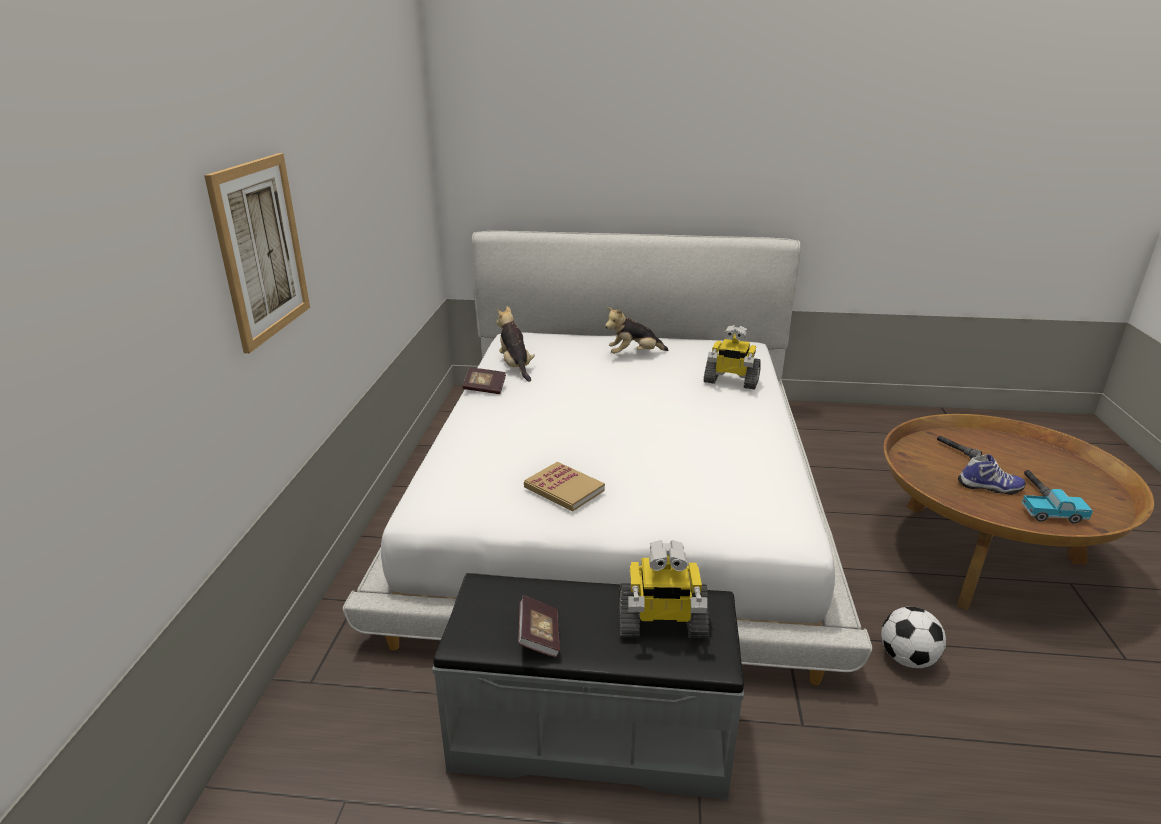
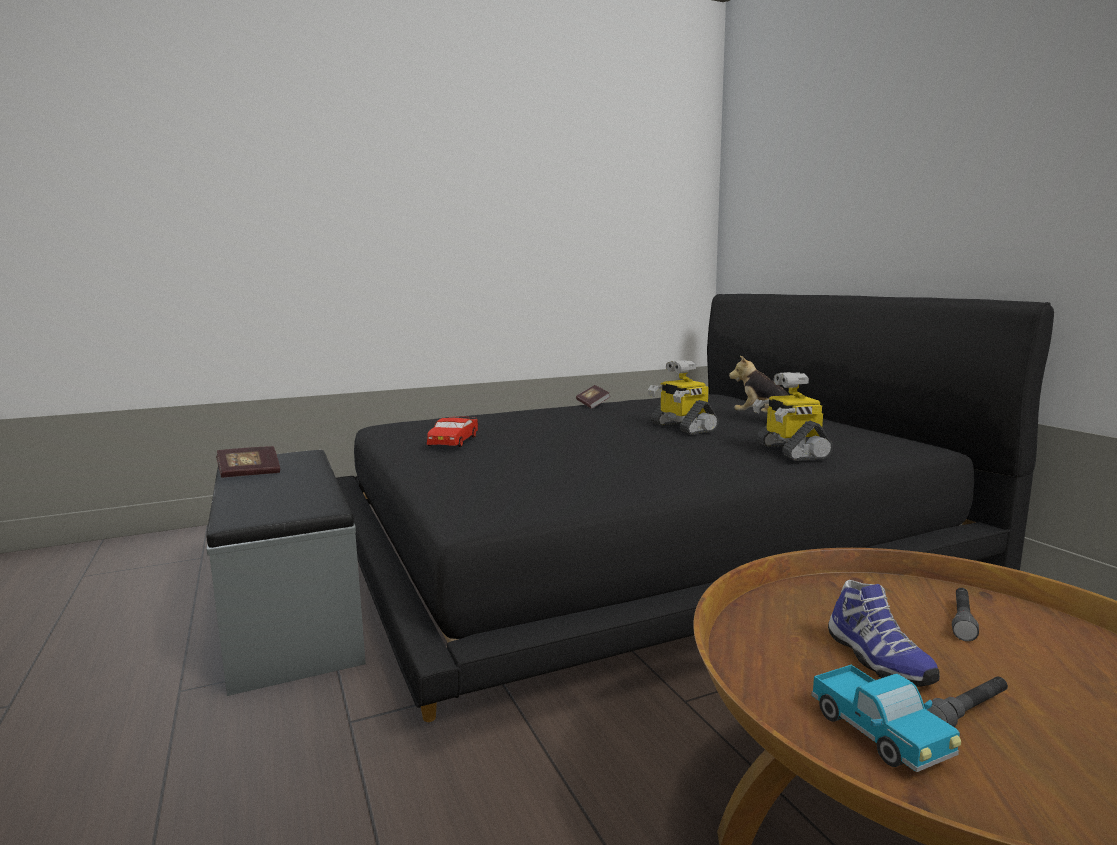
camera: 60 degrees right, 15 degrees down
(261, 250) = (379, 222): picture -> none
(516, 367) = (650, 403): plush toy -> none
(564, 489) = (453, 441): book -> red toy car
(617, 496) = (640, 547): white bed -> black bed
(661, 623) = (282, 498): toy robot -> toy robot (682, 427)
(907, 658) = (529, 790): football -> none

